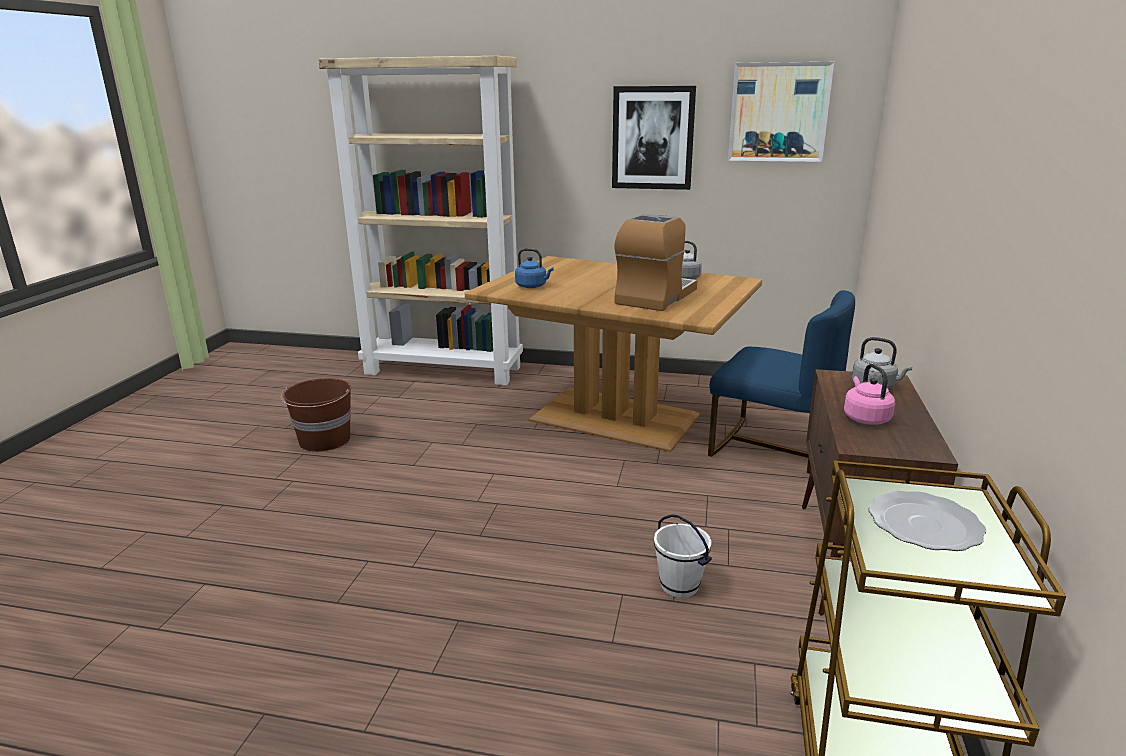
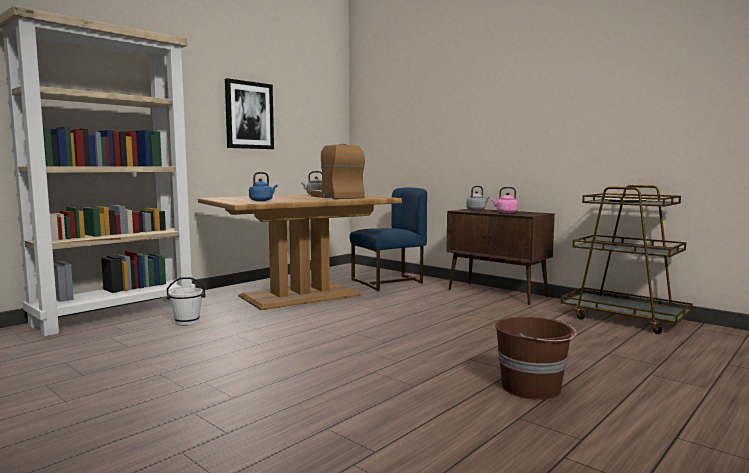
camera: 60 degrees left, 15 degrees down
(324, 440) = (150, 364): brown bucket -> brown bucket (532, 387)
(680, 585) = (486, 317): white bucket -> white bucket (187, 322)
(778, 112) = (310, 105): picture -> none

